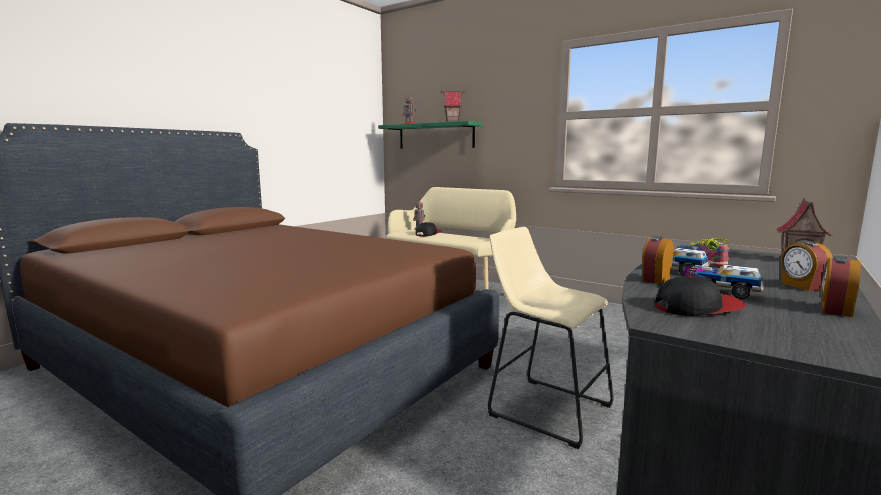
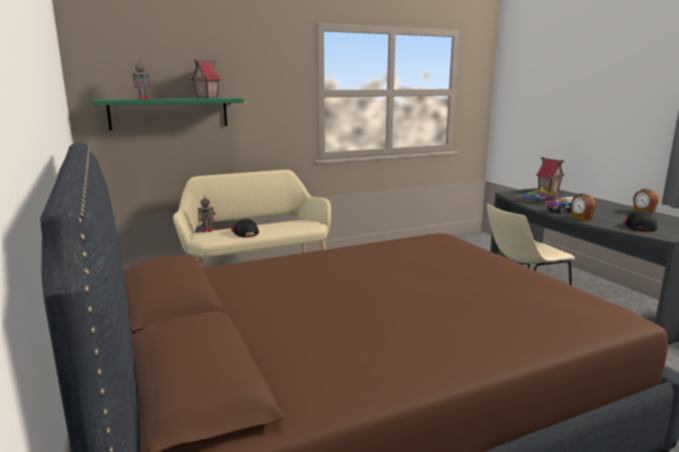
camera: 60 degrees left, 5 degrees up
(721, 292) = (610, 216): toy truck -> none
(801, 286) = (601, 205): alarm clock -> none

